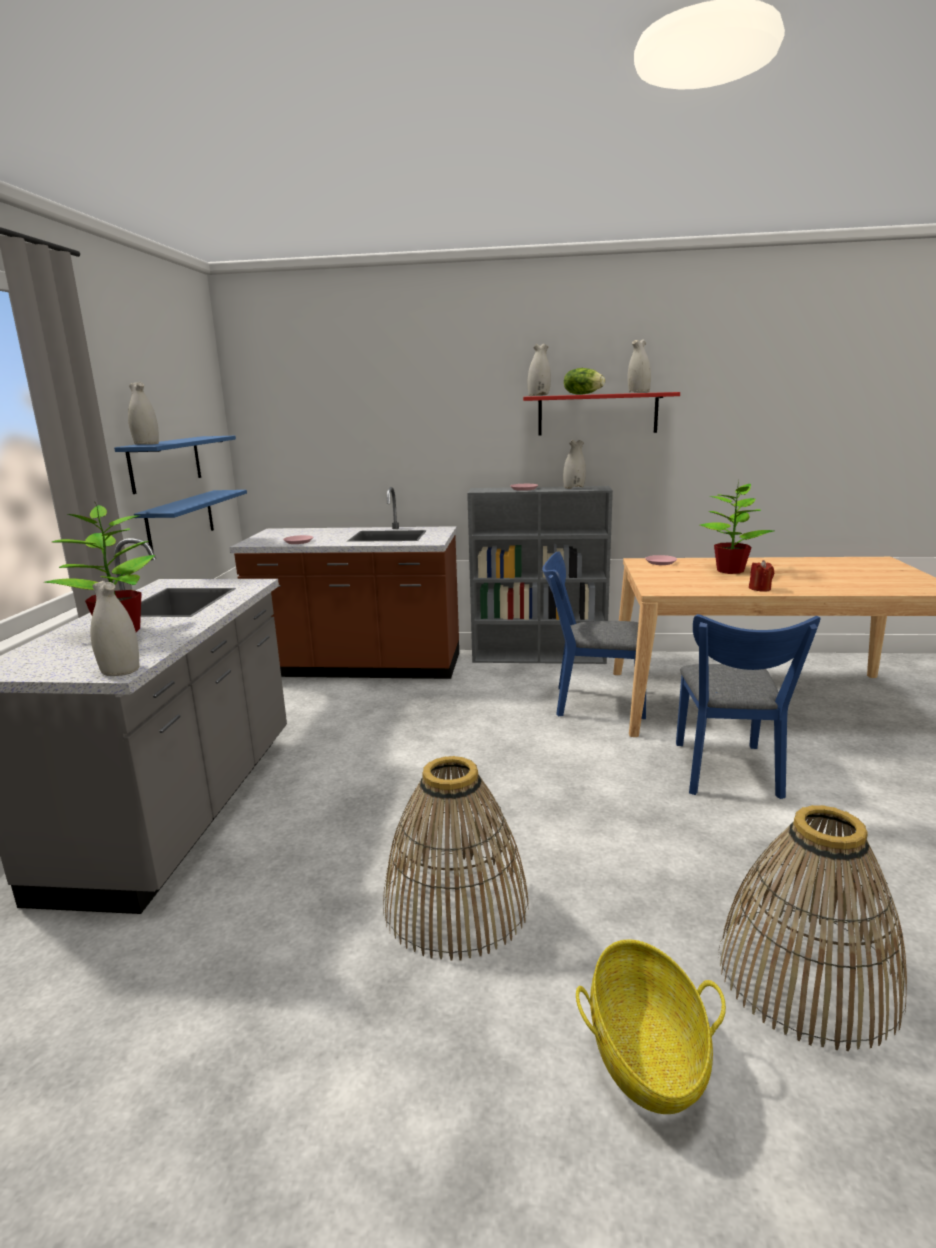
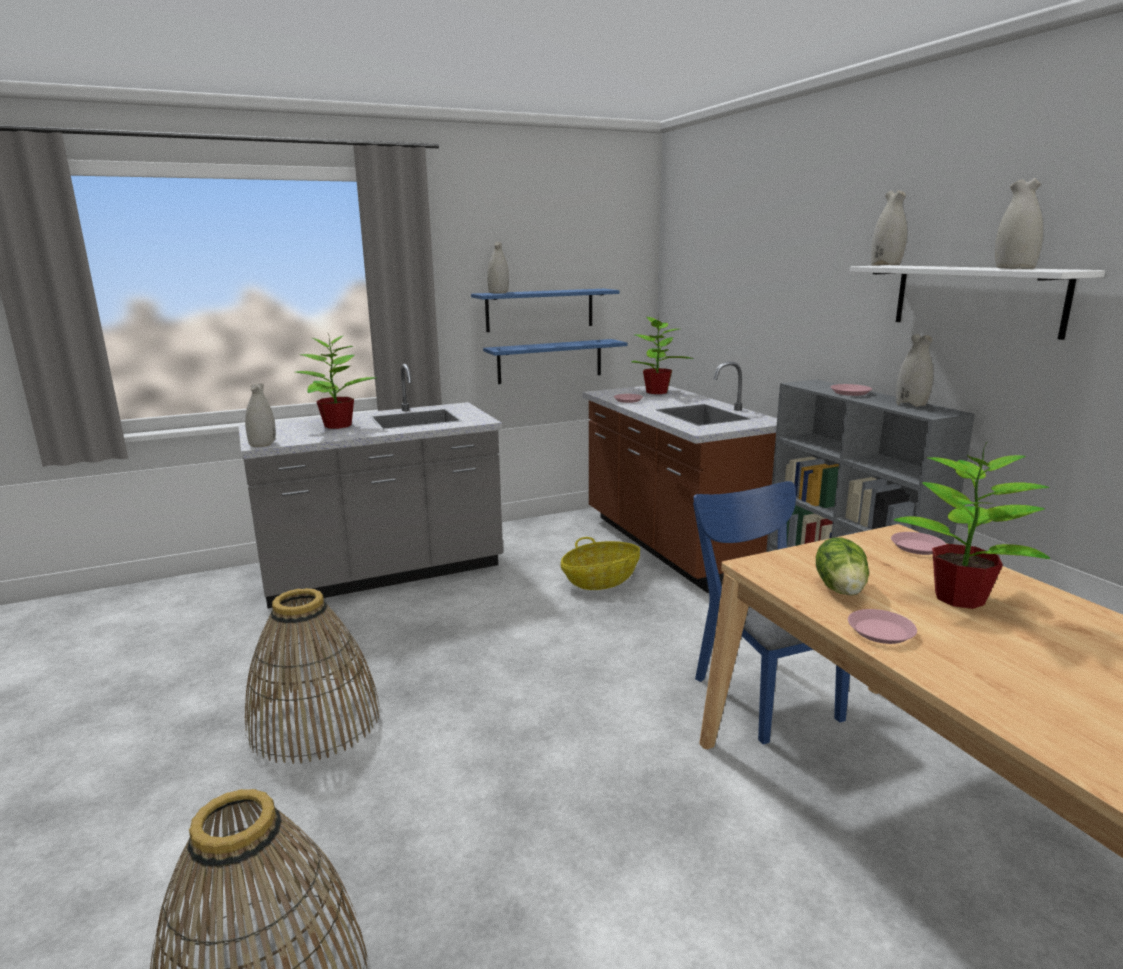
camera: 60 degrees right, 0 degrees up
(292, 533) = (657, 392): none -> potted plant
(583, 394) = (942, 266): lettuce -> lettuce (841, 588)
(597, 414) = (976, 299): red shelf -> white shelf
(646, 1053) = (148, 876): basket -> basket (601, 580)
(727, 774) = (676, 850): blue chair -> none
(760, 589) = (880, 631): red candle -> pink plate

